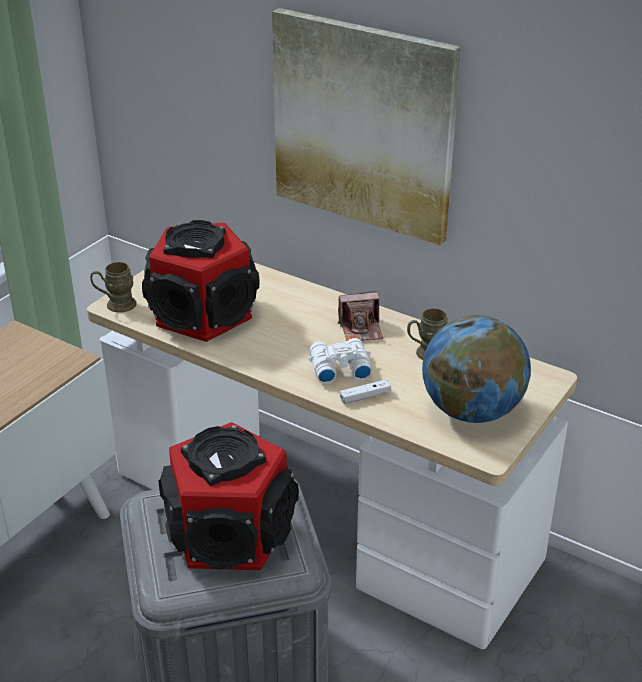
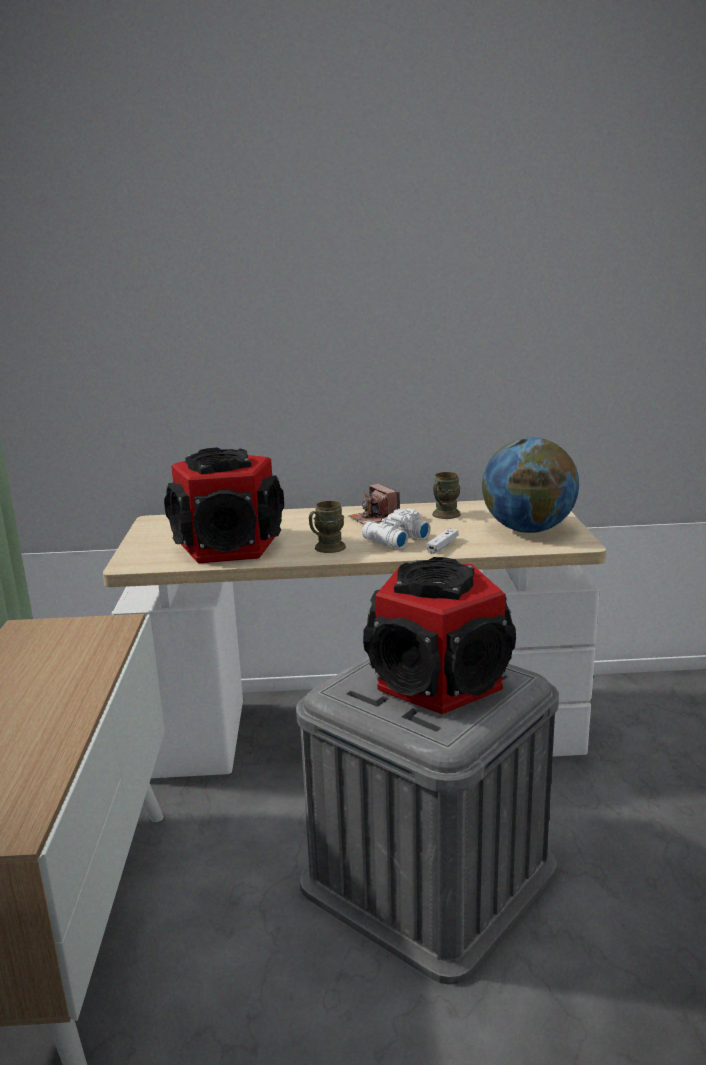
camera: 35 degrees left, 15 degrees down
(115, 305) = (131, 564): brown mug -> brown mug (326, 549)
(361, 330) = (374, 518): camera -> camera turned 105 degrees clockwise
(363, 125) = (329, 334): picture -> none

